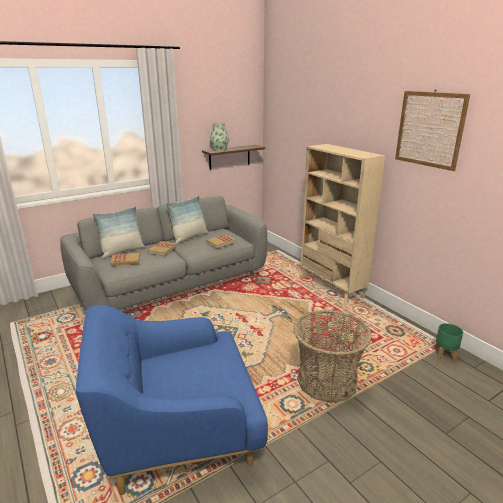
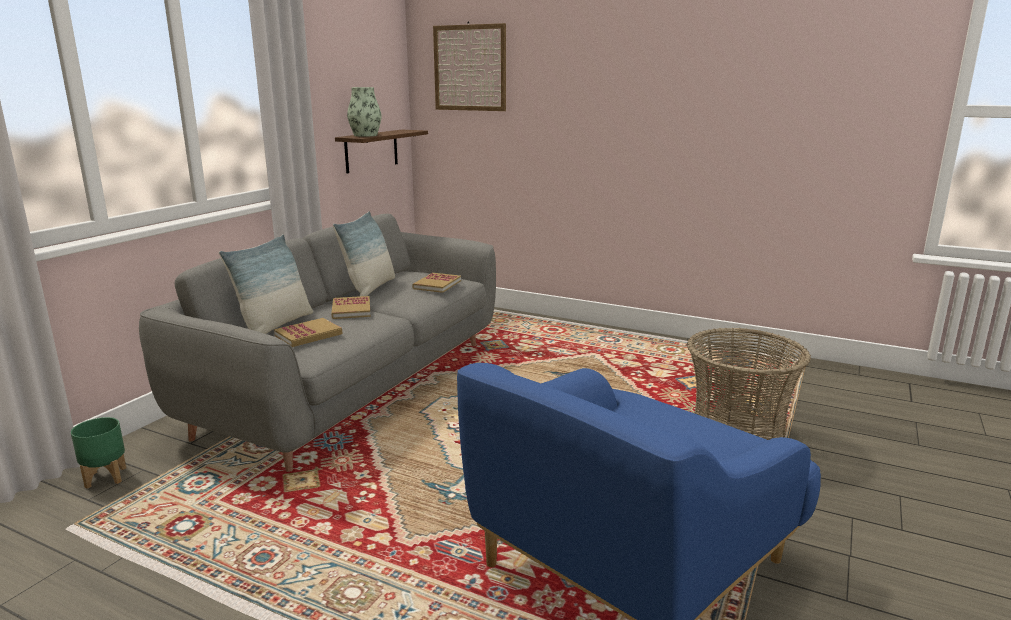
camera: 30 degrees left, 5 degrees down
(331, 288) = (601, 334): beige bookcase -> none
(430, 128) = (746, 63): picture -> picture (470, 66)
(445, 354) = (816, 370): green planter -> green planter (106, 477)

